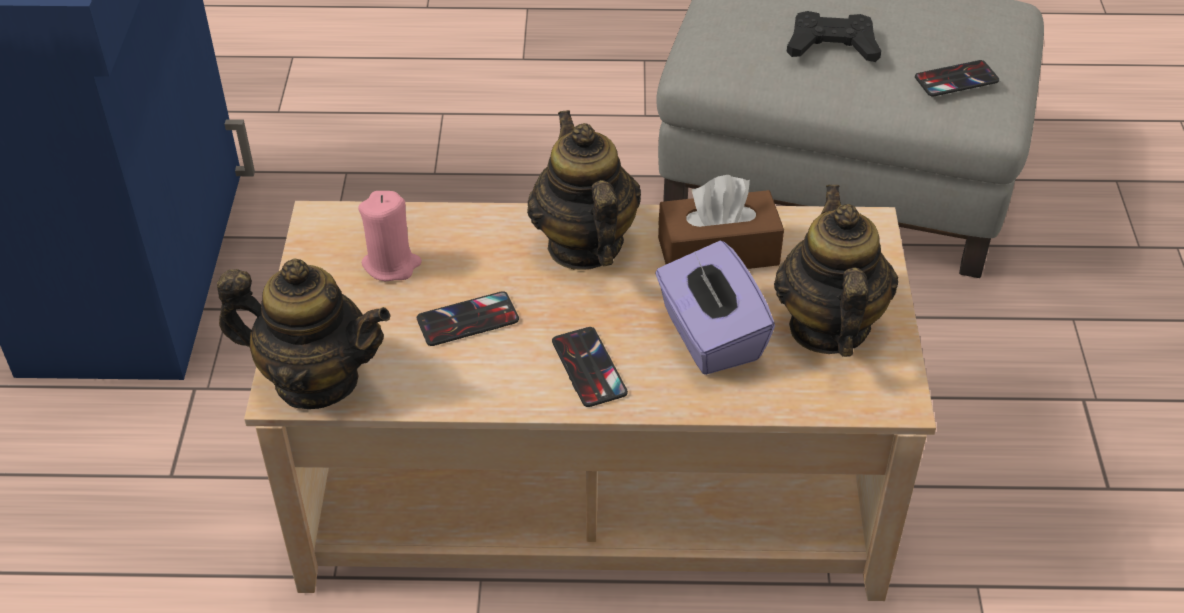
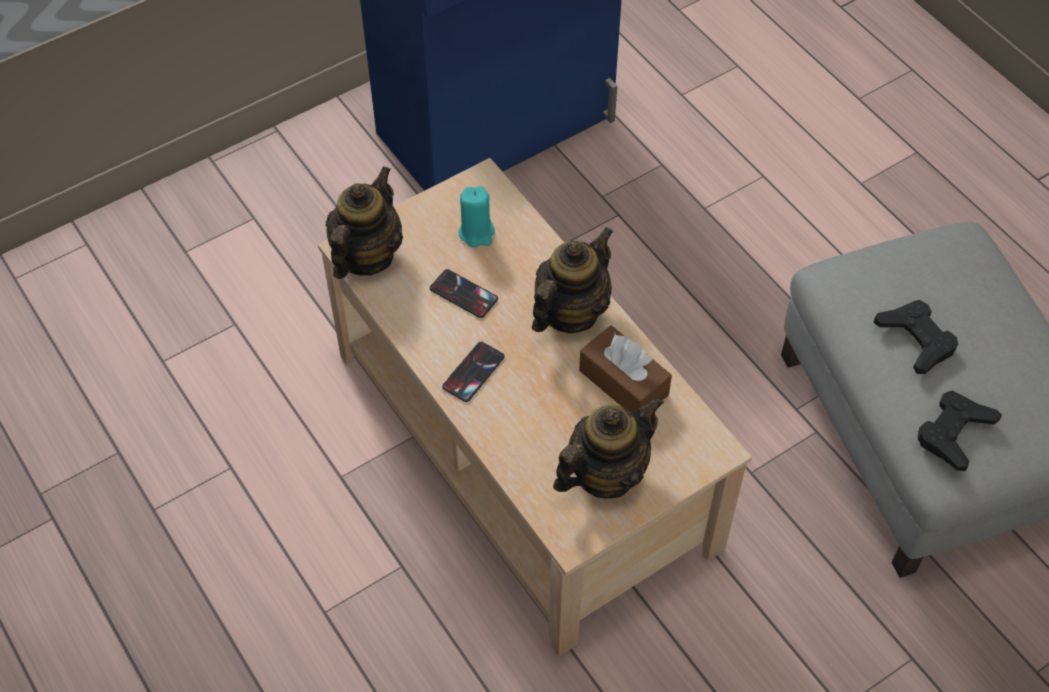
camera: 55 degrees right, 10 degrees up
(316, 380) = (366, 256): teapot -> teapot turned 135 degrees counterclockwise
(391, 264) = (477, 233): pink candle -> turquoise candle
(709, 336) = (547, 417): purple tissue box -> none
(956, 79) = (954, 433): phone -> black game controller

